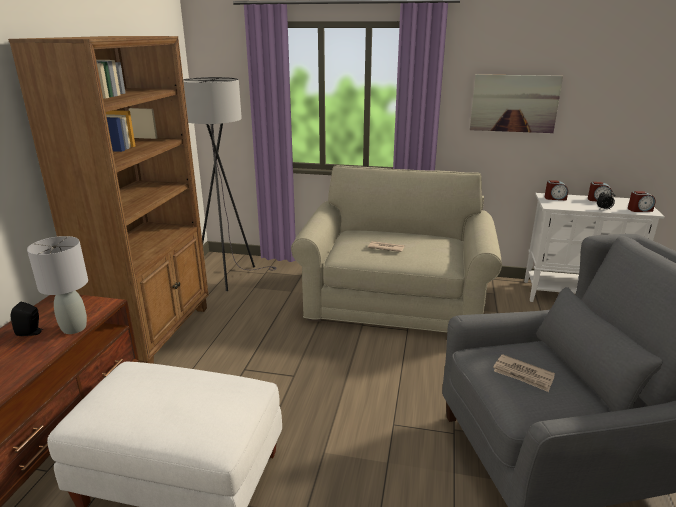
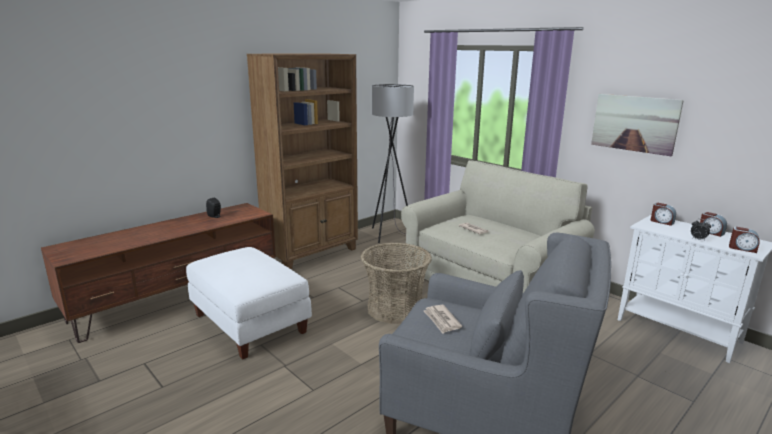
camera: 35 degrees right, 5 degrees down
(74, 328) = (234, 219): grey table lamp -> none
(341, 371) = (395, 309): none -> basket

